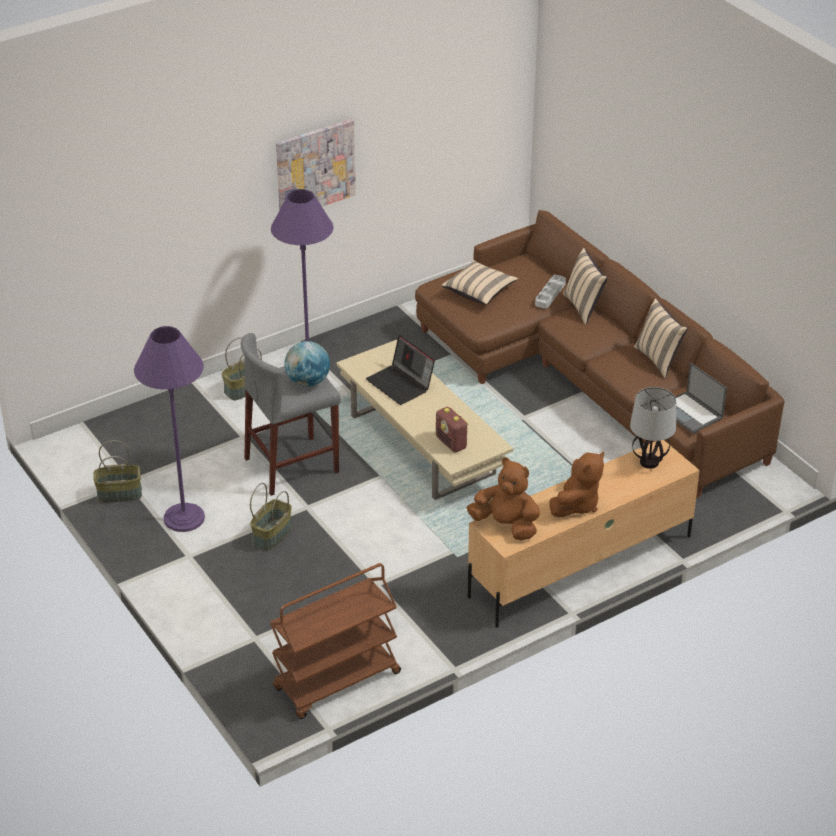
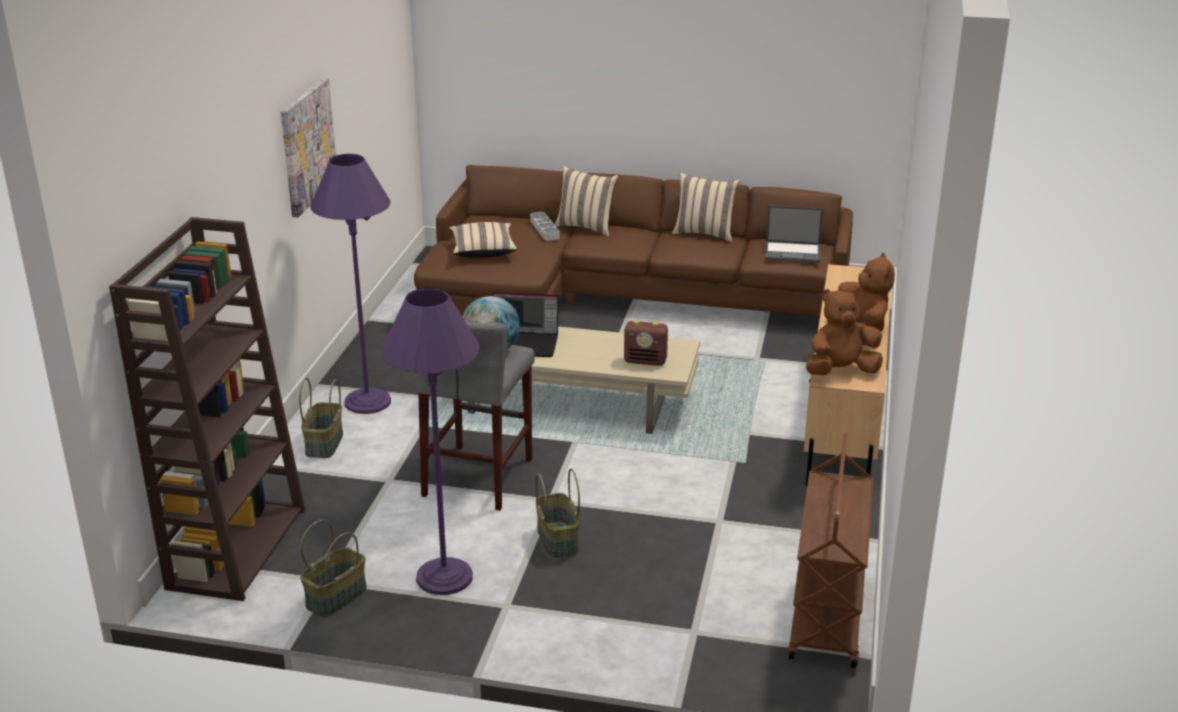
camera: 45 degrees left, 10 degrees down
(115, 431) = (237, 547): none -> brown bookcase
(649, 462) = (851, 281): table lamp -> none

